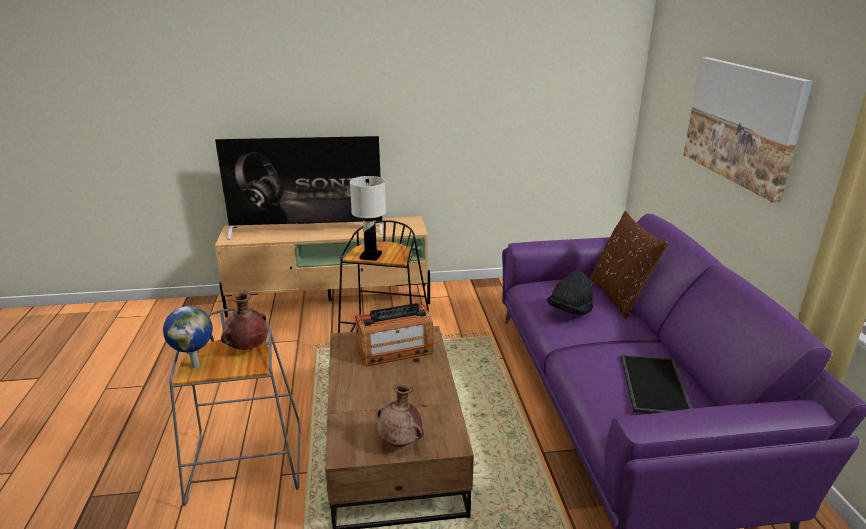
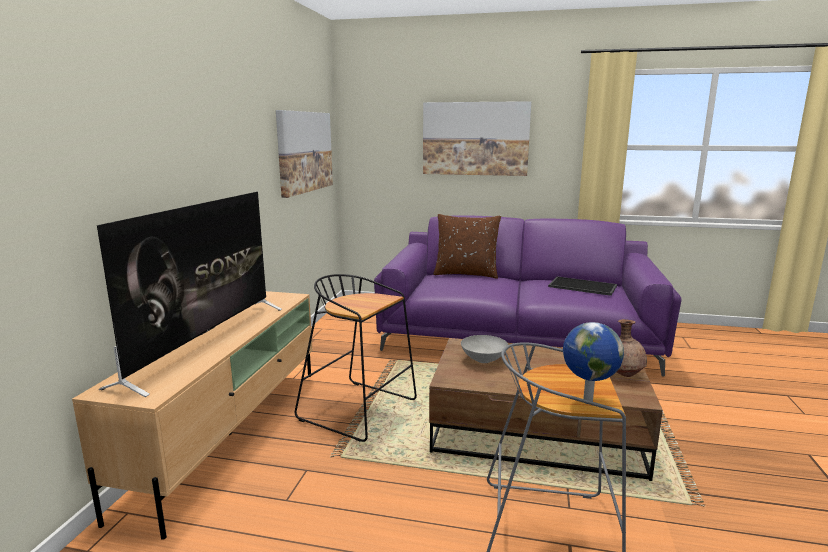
camera: 70 degrees left, 10 degrees down
(247, 348) = (551, 373): brown vase -> none
(371, 256) = (369, 306): white table lamp -> none
(395, 351) = (483, 360): radio -> grey bowl
(546, 101) = (304, 151): none -> picture
(569, 311) = (480, 286): black hat -> none

